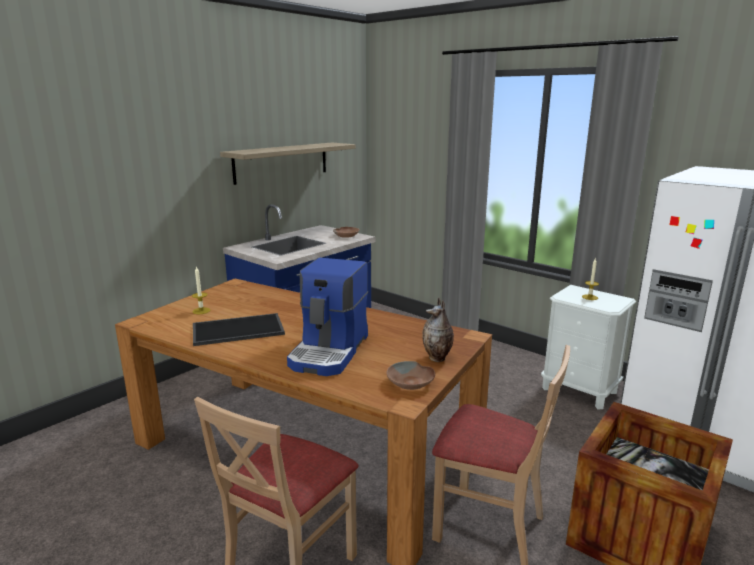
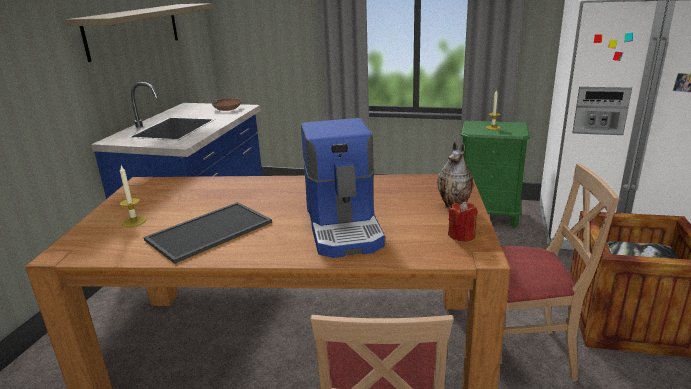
camera: 25 degrees left, 5 degrees up
(411, 383) = (462, 235): brown bowl -> red candle
(579, 390) = (488, 215): white nightstand -> green nightstand

